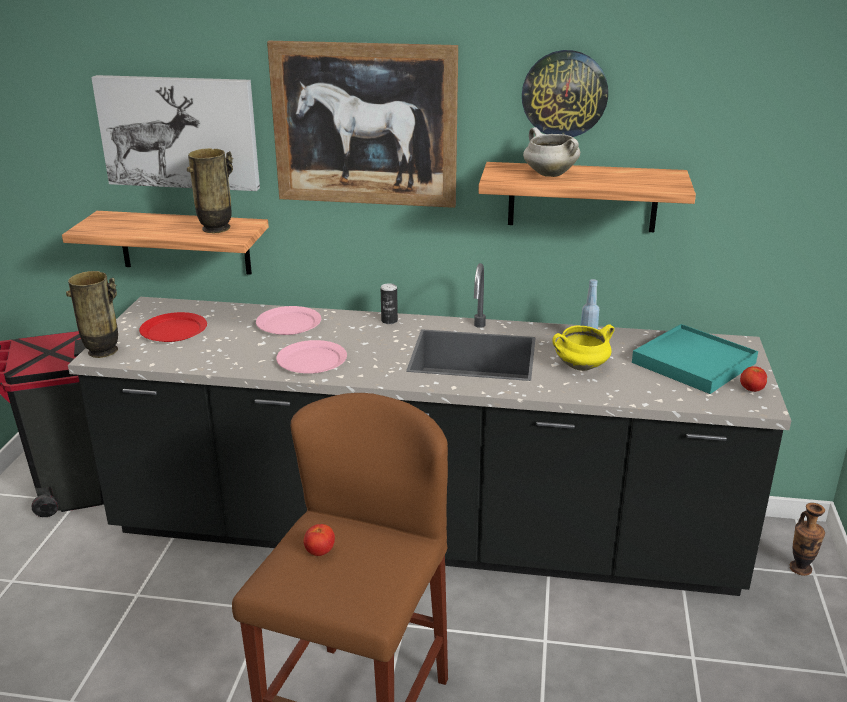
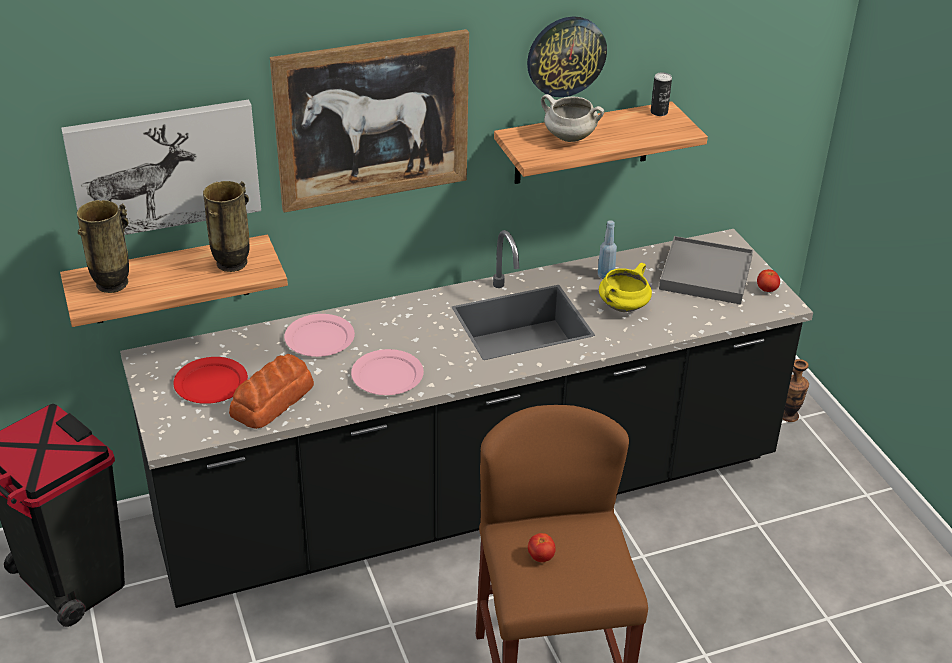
camera: 30 degrees left, 10 degrees up
(103, 352) = (167, 433): vase -> vase (112, 284)
(204, 352) = (273, 400): none -> bread
(389, 321) = (412, 305): can -> can (659, 112)
(693, 363) = (706, 274): turquoise tray -> grey tray

